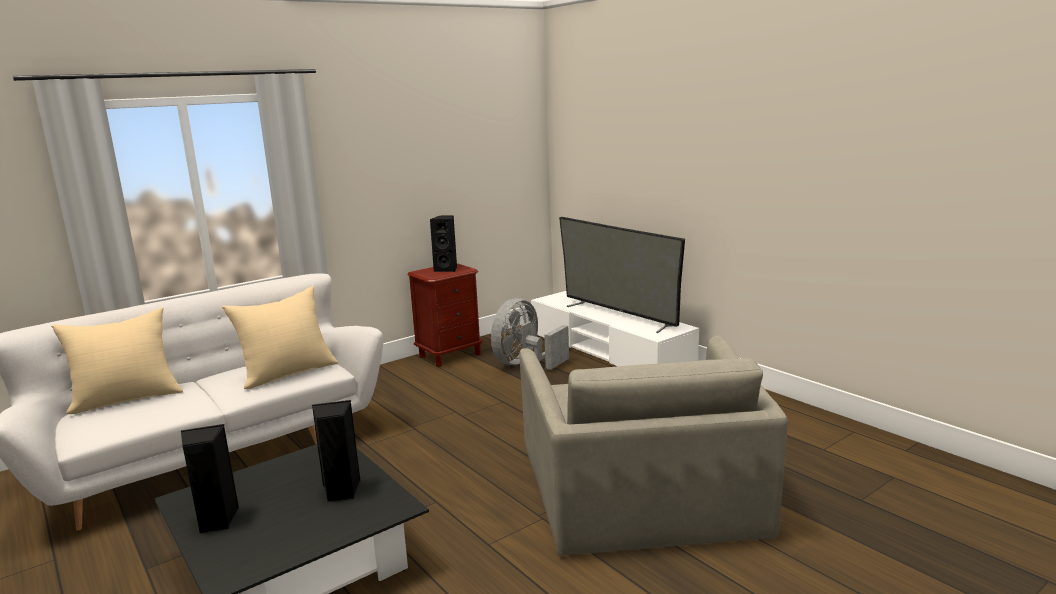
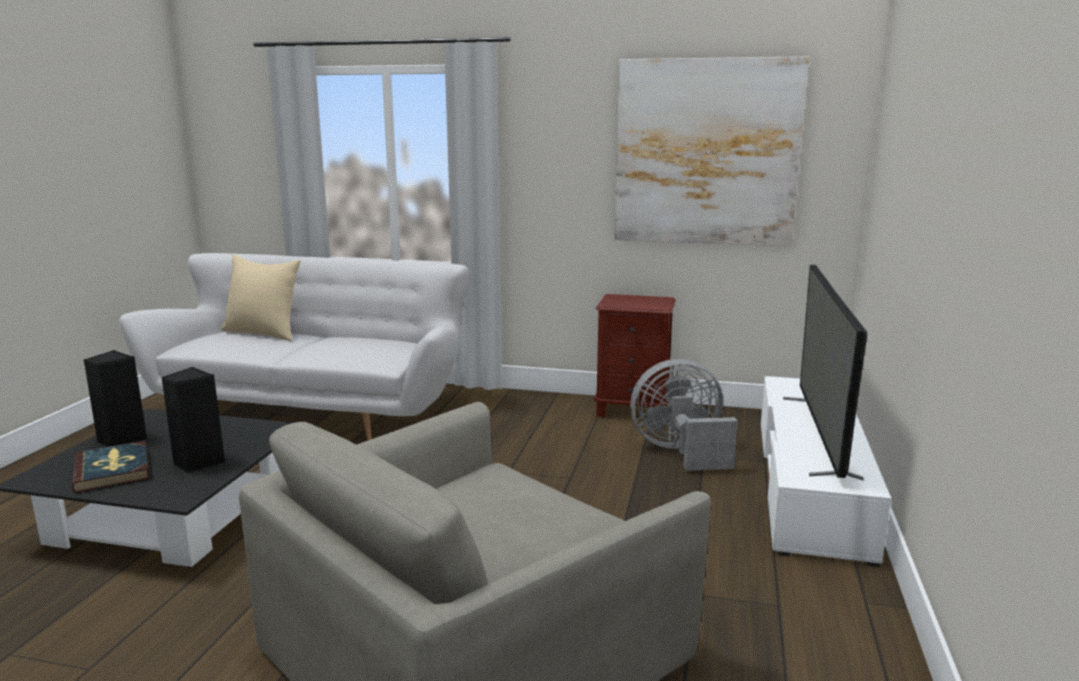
camera: 50 degrees right, 0 degrees up
(285, 532) = (113, 470): none -> book
(288, 373) = (365, 353): beige pillow -> none
(447, 269) = (643, 301): black speaker -> none
(460, 152) = (706, 153): none -> picture

